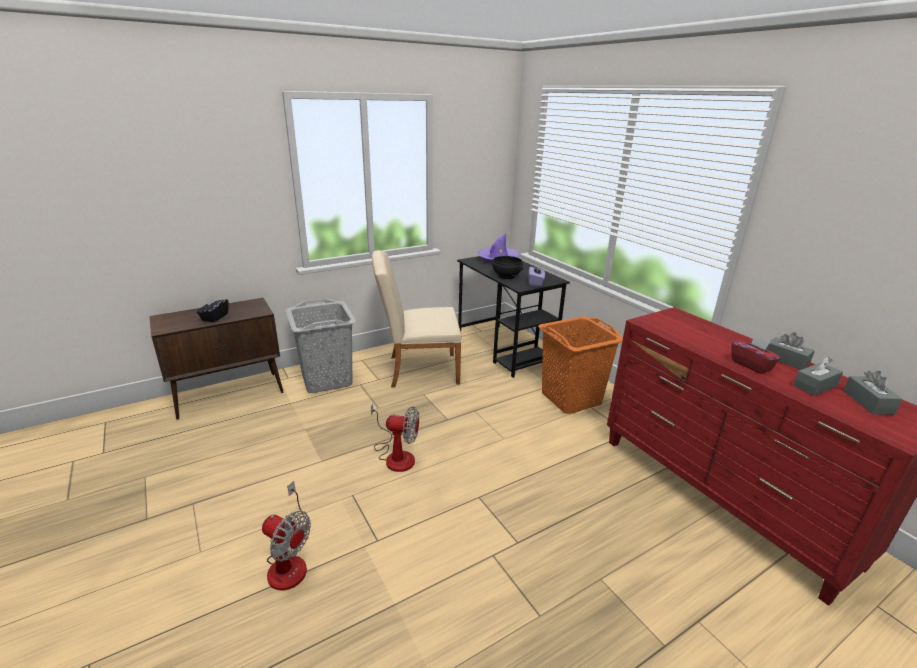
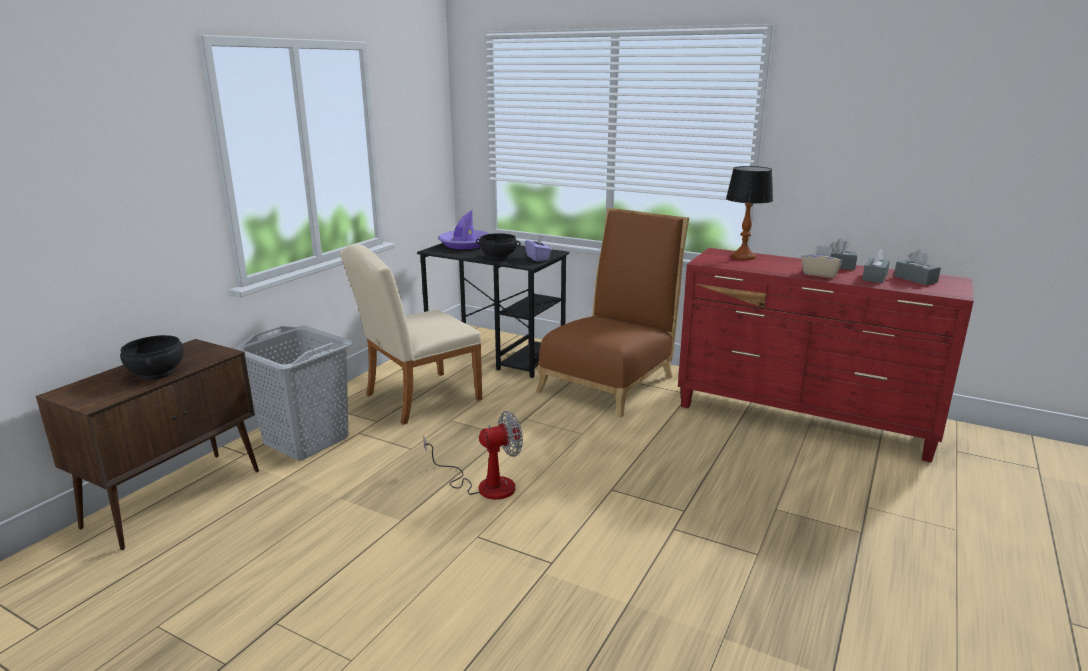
camera: 30 degrees left, 5 degrees down
(215, 317) = (157, 373): black tissue box -> black bowl
(289, 561) = (475, 619): fan -> none
(571, 399) = (611, 380): orange laundry basket -> brown chair
(694, 325) = (743, 257): none -> table lamp
(751, 365) = (820, 274): red tissue box -> beige tissue box

